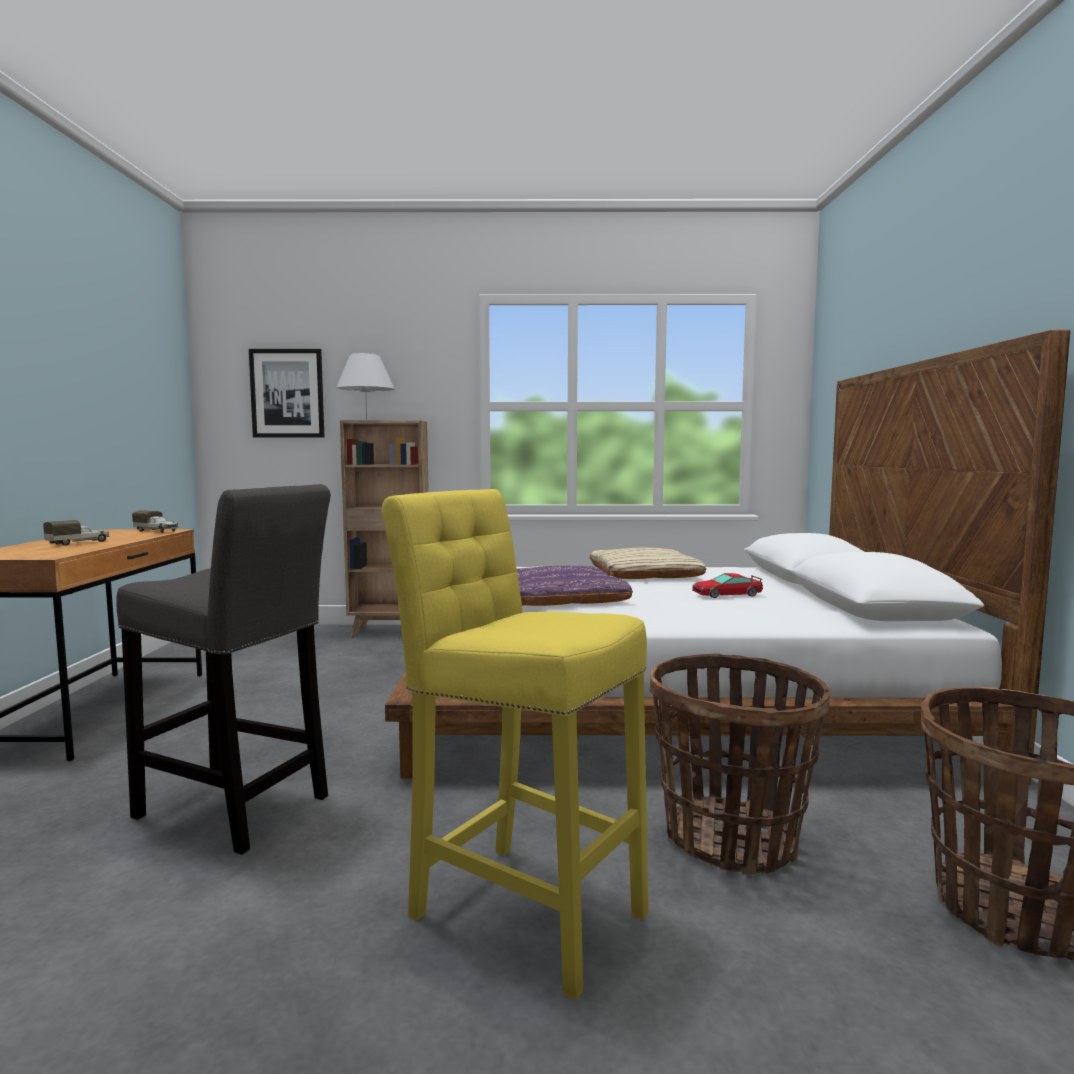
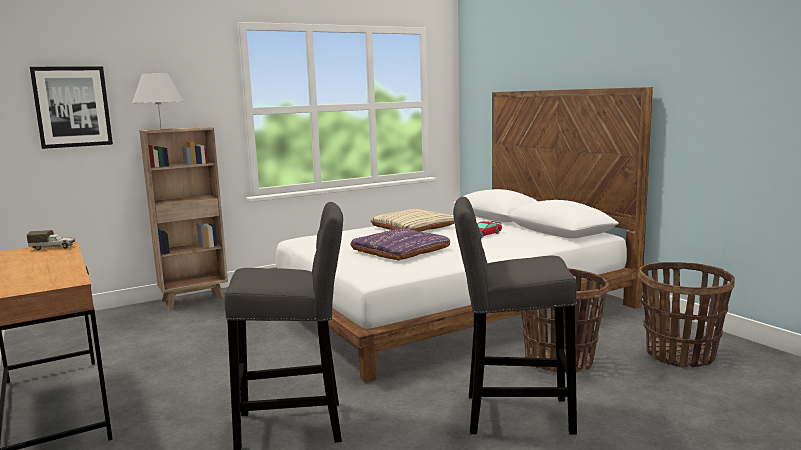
camera: 30 degrees left, 5 degrees up
(79, 543) = (36, 268): toy truck -> none
(519, 907) = (511, 414): yellow stool -> grey stool

